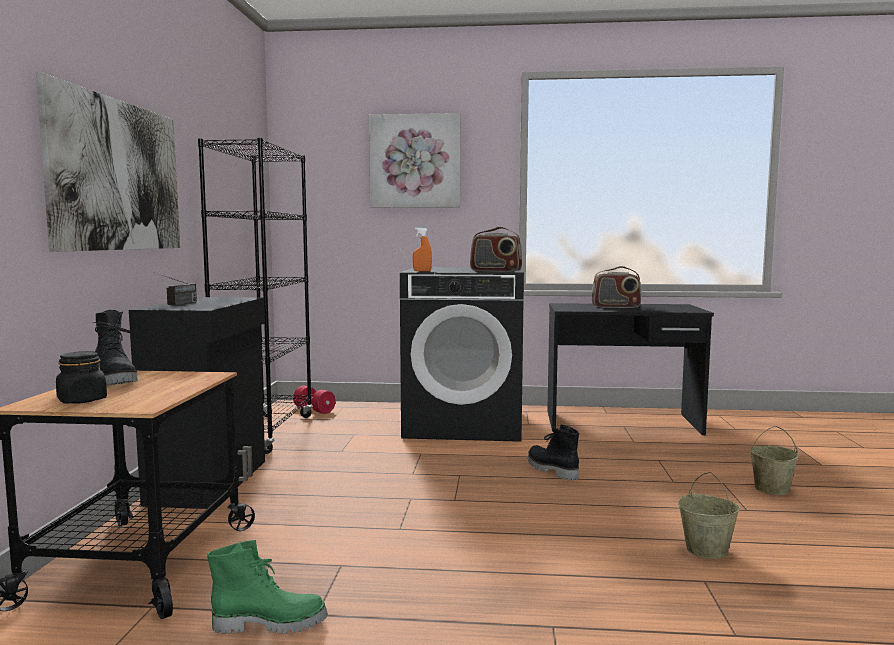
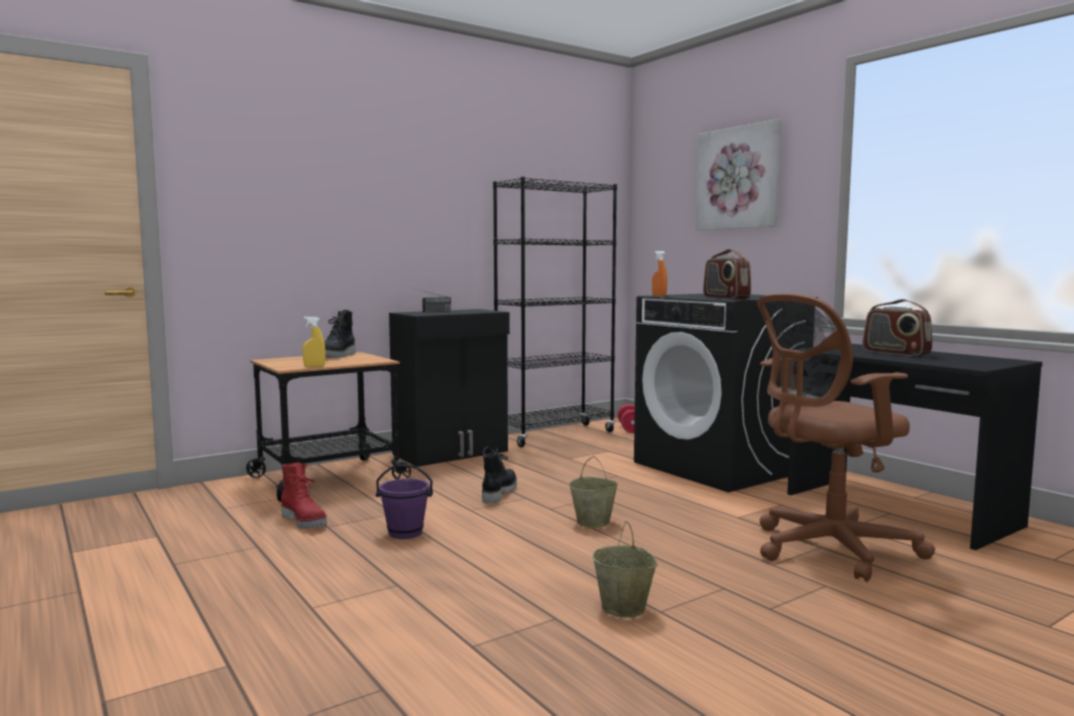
camera: 50 degrees right, 0 degrees up
(82, 400) = (287, 361): black jar -> none
(118, 175) = (394, 217): picture -> none
(168, 397) = (314, 366): none -> yellow spray bottle
(270, 623) = (305, 521): green boot -> red boot
(413, 578) = (405, 533): none -> purple bucket
(551, 470) = (683, 517): black boot -> black boot (498, 493)
(665, 460) = (827, 550): none -> brown office chair
(771, 489) = (868, 611): beige bucket -> beige bucket (594, 522)

